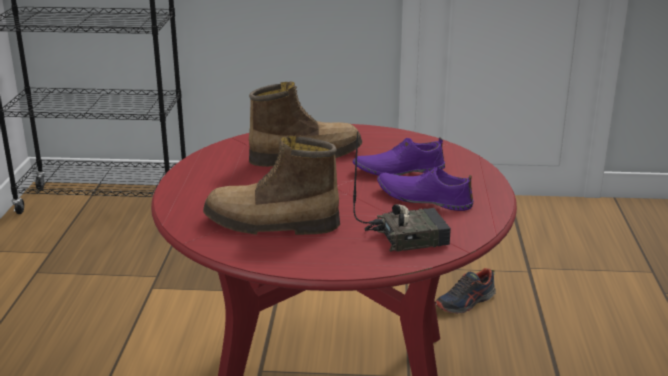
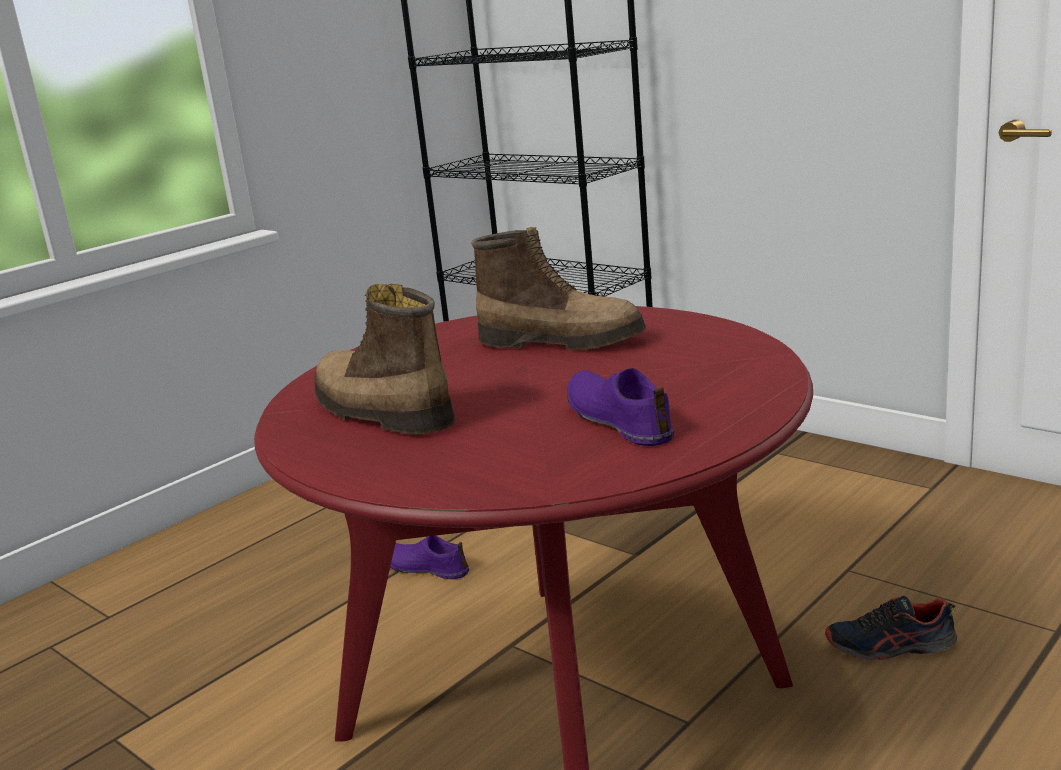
camera: 40 degrees right, 5 degrees down
(398, 170) = (650, 377): purple shoe -> purple shoe (423, 566)
(407, 236) = (507, 462): radio -> none

